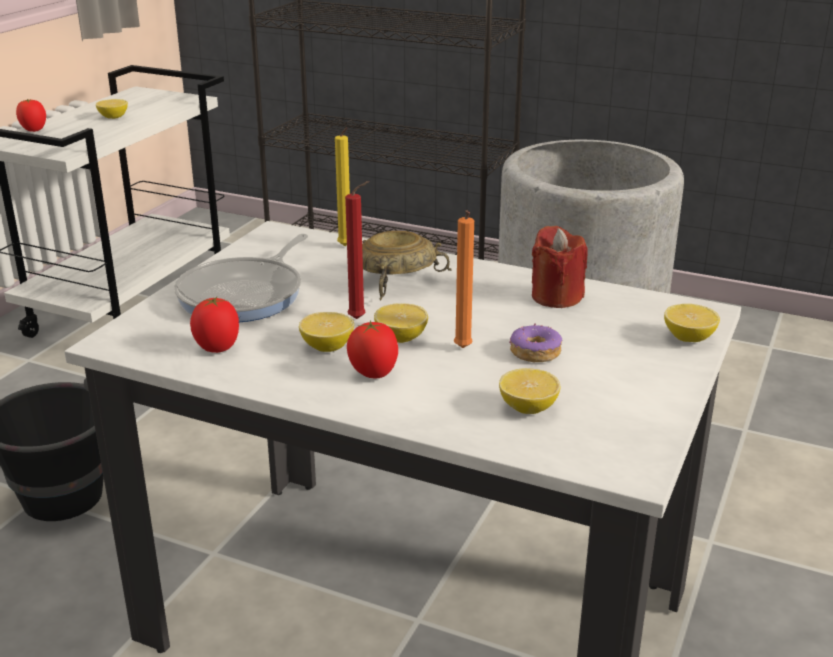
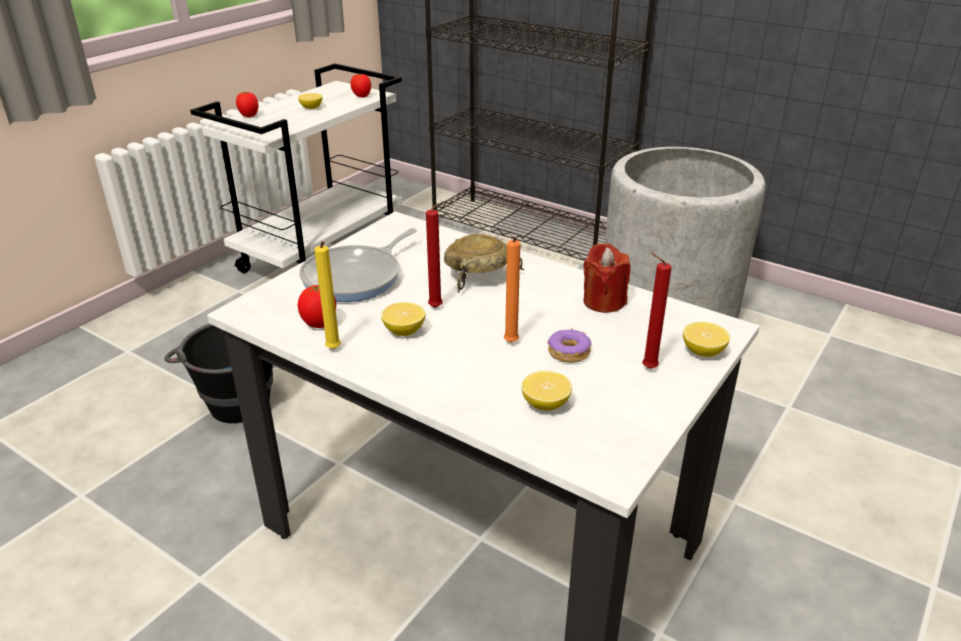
camera: 10 degrees right, 5 degrees up
(346, 247) = (448, 240): yellow candle -> yellow candle (333, 350)
(374, 374) = (432, 360): tomato -> tomato (362, 97)
(401, 338) = (465, 328): lemon -> none
(631, 360) = (646, 368): none -> red candle

